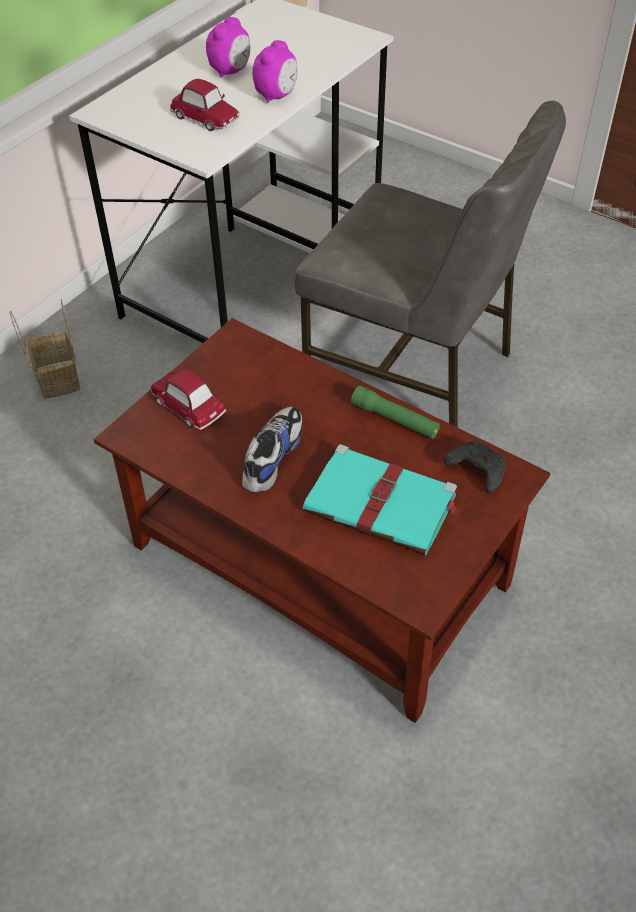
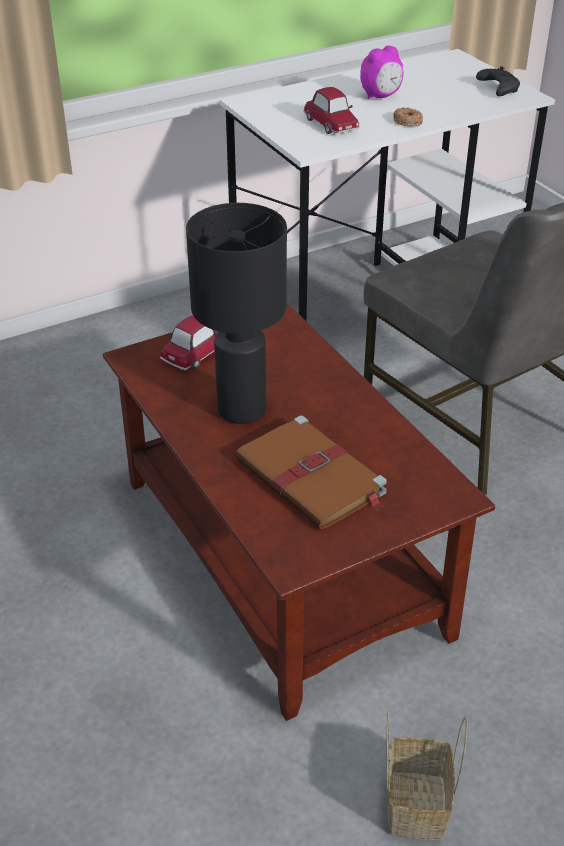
camera: 25 degrees right, 10 degrees down
(56, 378) = (151, 337): basket -> basket (415, 802)
(188, 406) = (197, 352): toy car -> toy car turned 60 degrees clockwise
(271, 456) = (240, 410): shoe -> black table lamp
(276, 96) = (407, 121): alarm clock -> donut
(382, 504) = (312, 478): turquoise book -> brown book
(395, 419) = (373, 416): green flashlight -> none
(476, 471) = (420, 480): black game controller -> black game controller (497, 89)

